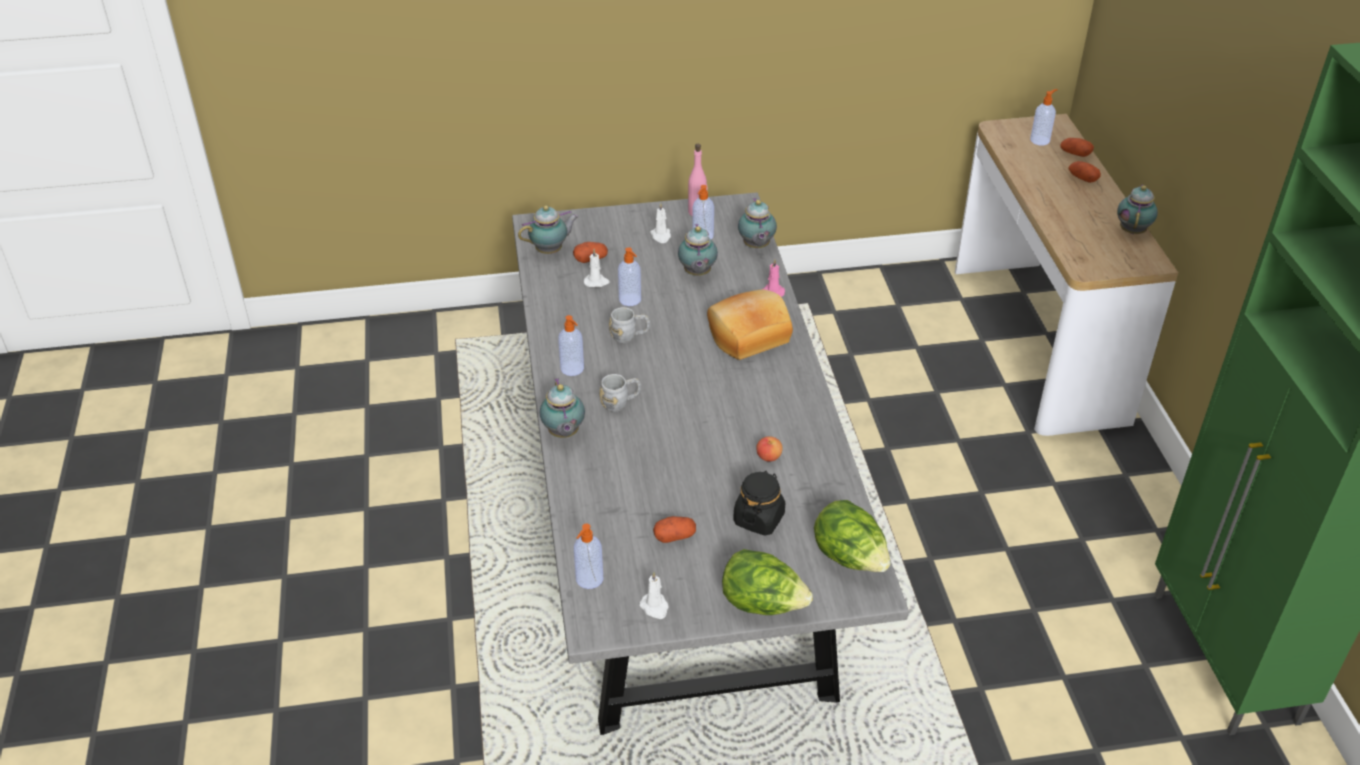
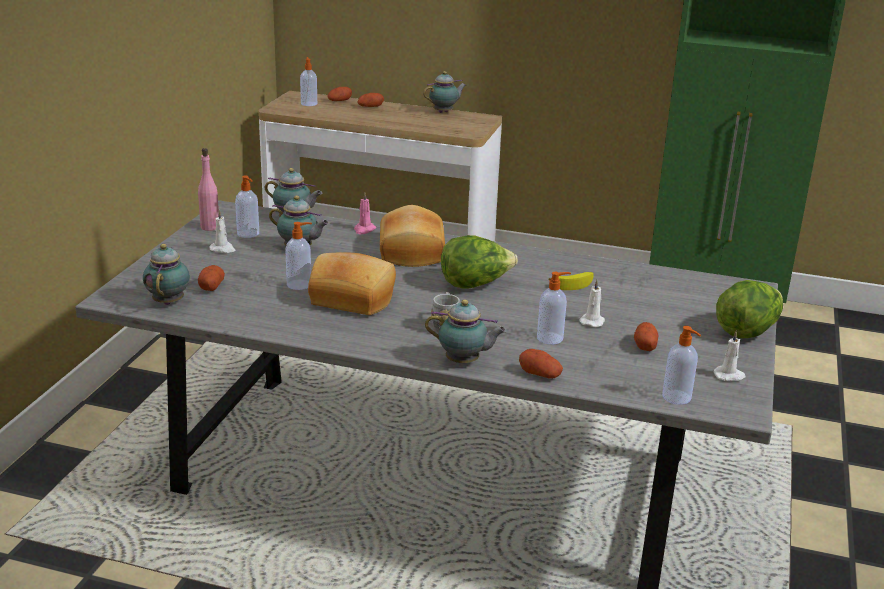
camera: 65 degrees left, 15 degrees down
(572, 369) = (371, 335): soap dispenser -> soap dispenser (551, 338)
(573, 483) = (540, 374): none -> potato
(596, 282) = (251, 292): white candle -> white candle (592, 321)
(629, 336) = (353, 298): grey mug -> bread
(759, 518) = (645, 307): black jar -> none
(768, 457) = (573, 284): apple -> banana
(850, 558) = (712, 286): lettuce -> lettuce (475, 284)
(1132, 230) = (444, 112): teapot -> teapot turned 105 degrees clockwise

